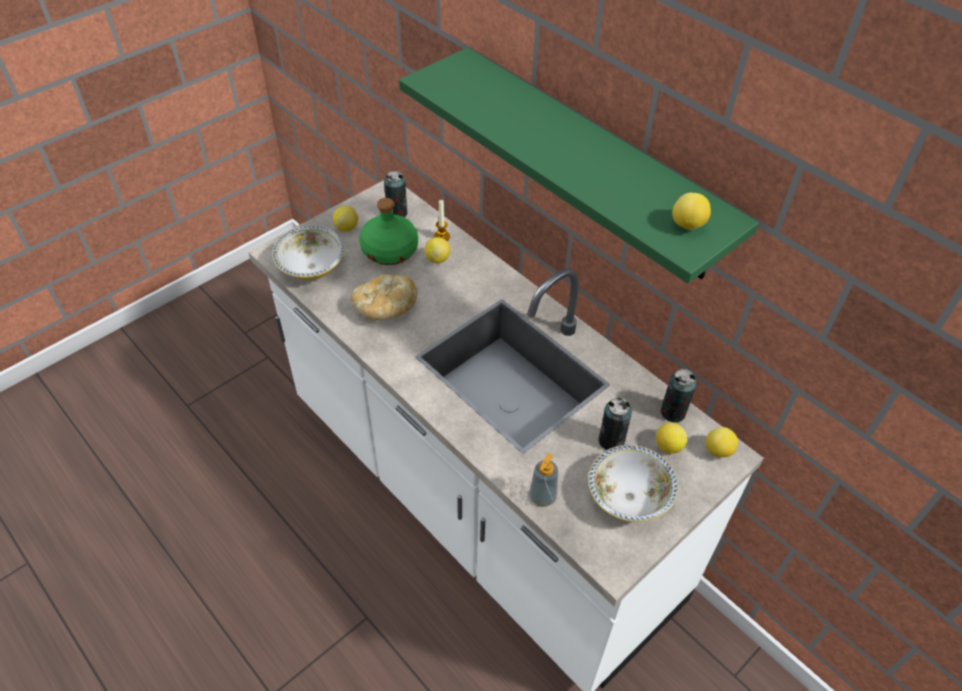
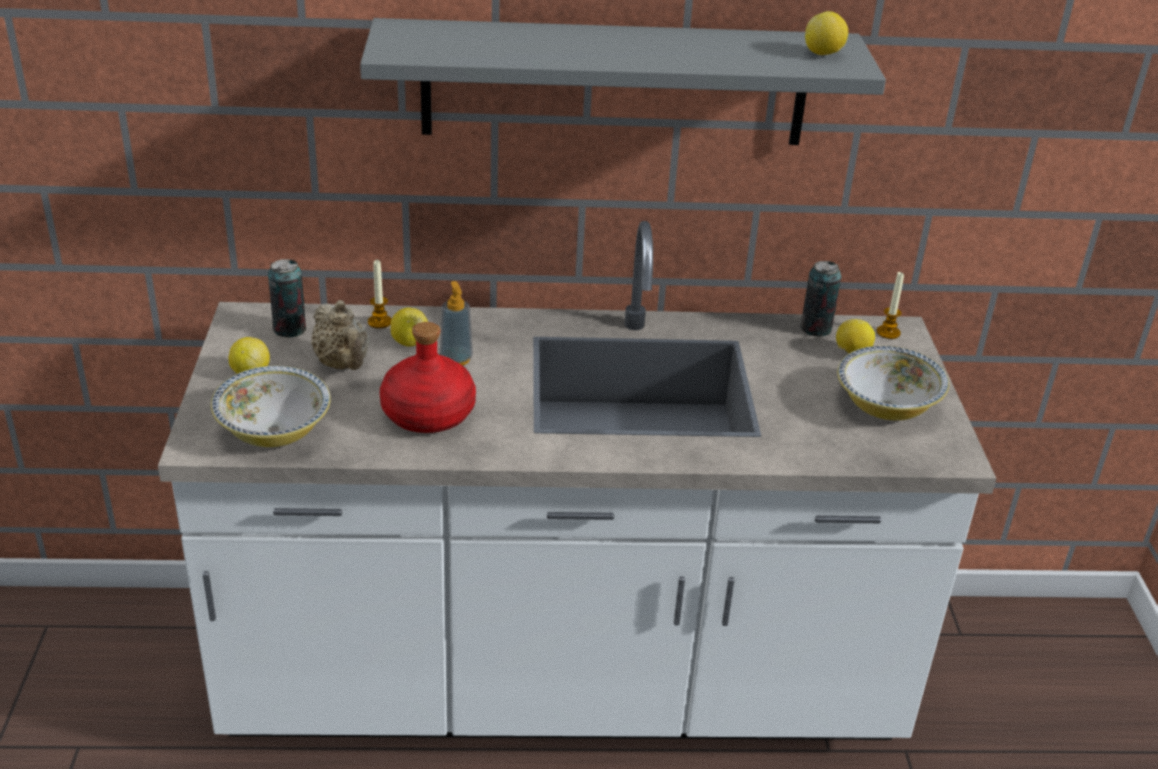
camera: 50 degrees left, 15 degrees down
(385, 308) = (429, 414): bread -> red bottle
(390, 251) = (343, 365): green bottle -> beige teapot
(542, 497) = (830, 454): soap dispenser -> soap dispenser (456, 359)
(592, 164) = (614, 83): green shelf -> grey shelf
(611, 441) = (808, 378): can -> none
(718, 451) = (888, 332): lemon -> candle

